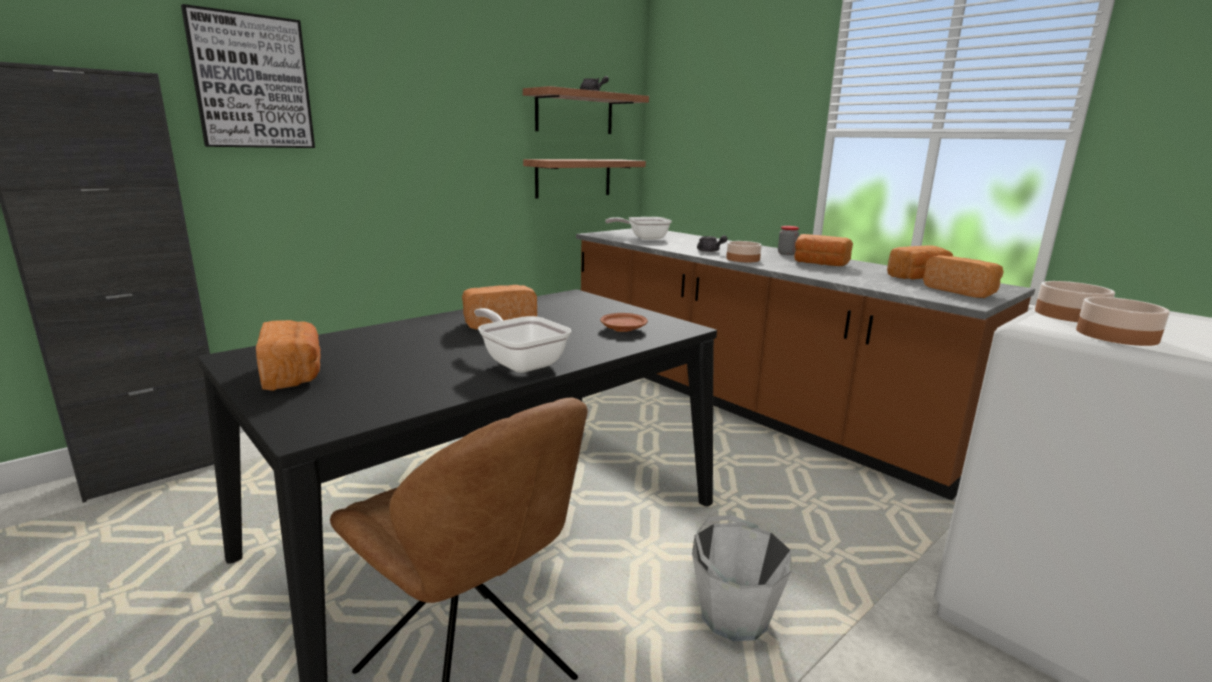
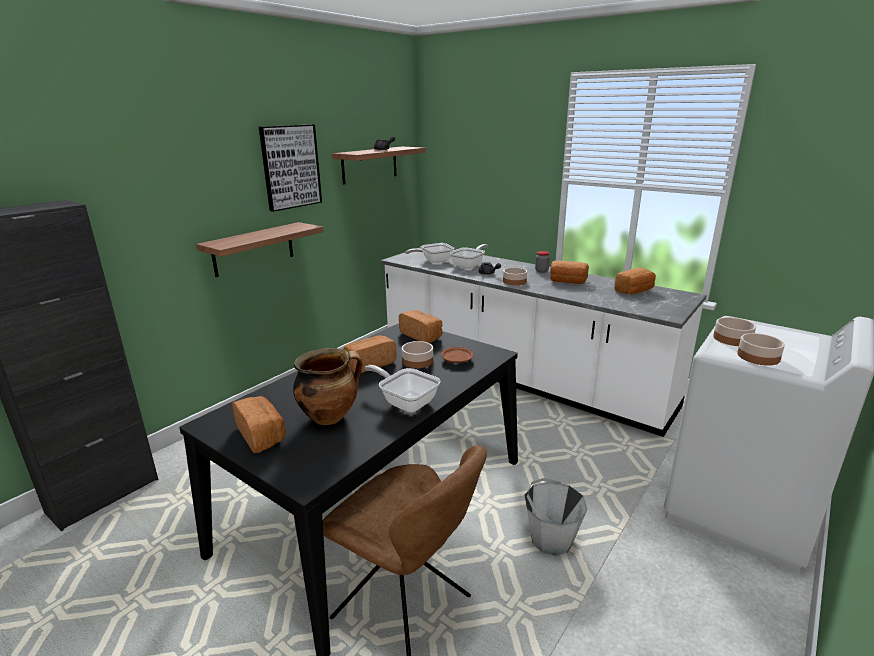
camera: 10 degrees left, 5 degrees up
(252, 82) = (138, 187): picture -> picture (290, 167)
(403, 365) = (330, 416): none -> cooking pot
(567, 325) = (418, 361): none -> bowl
(573, 178) = (372, 214): shelf -> shelf (253, 249)
(689, 244) = (469, 265): none -> frying pan
(746, 403) = (519, 377): brown counter -> white counter
(961, 291) = (663, 303): bread -> bread (422, 335)

